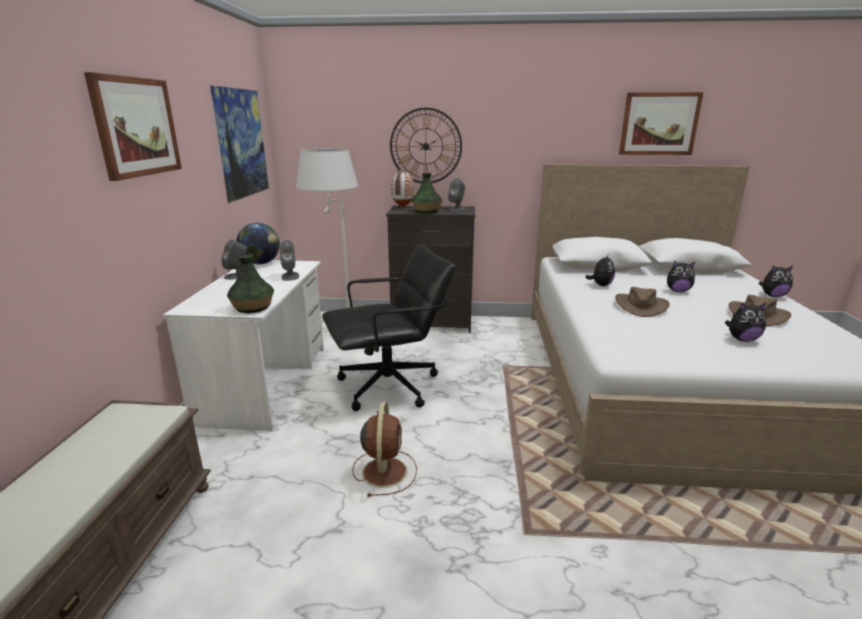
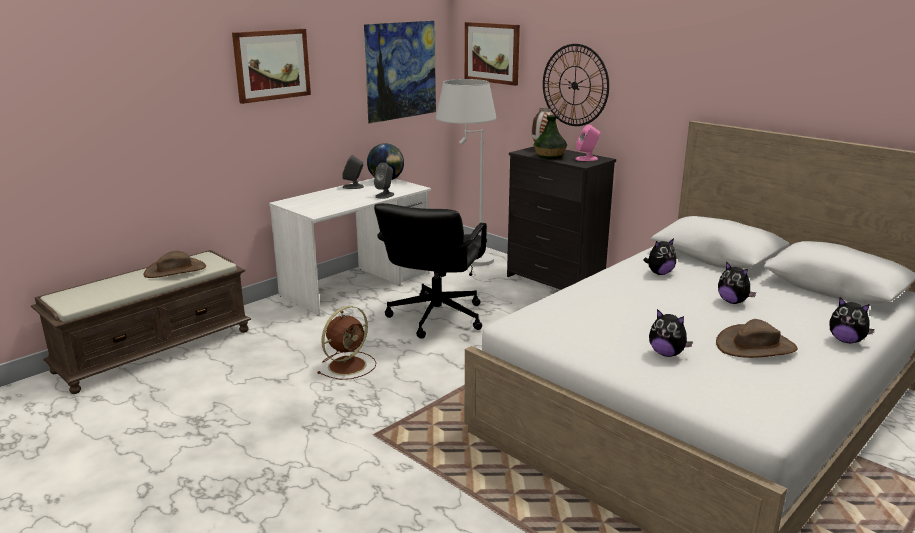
camera: 40 degrees right, 0 degrees up
(253, 307) = (320, 211): vase -> none
(390, 386) = (435, 317): black office chair -> black office chair turned 90 degrees clockwise
(456, 209) = (587, 159): grey speaker -> pink speaker
(640, 306) = (646, 300): brown hat -> brown hat (175, 270)
(659, 124) = (842, 85): picture -> picture (492, 53)

